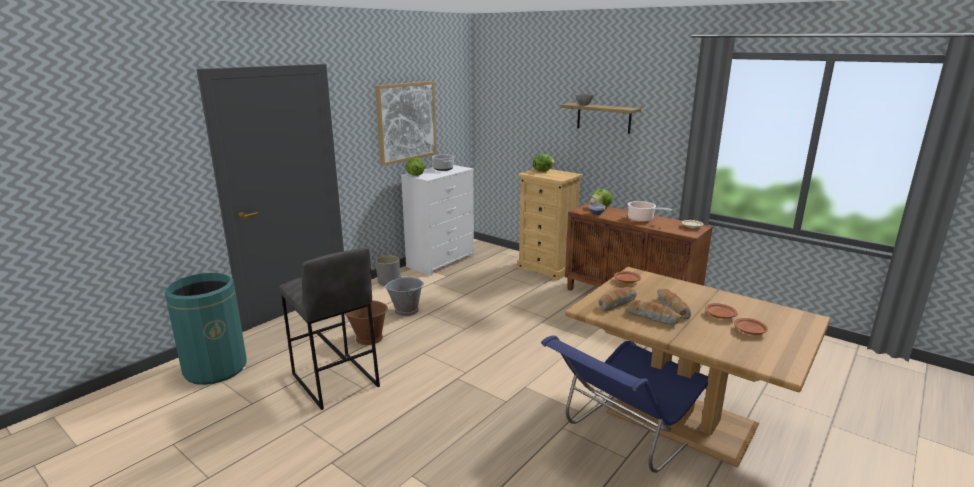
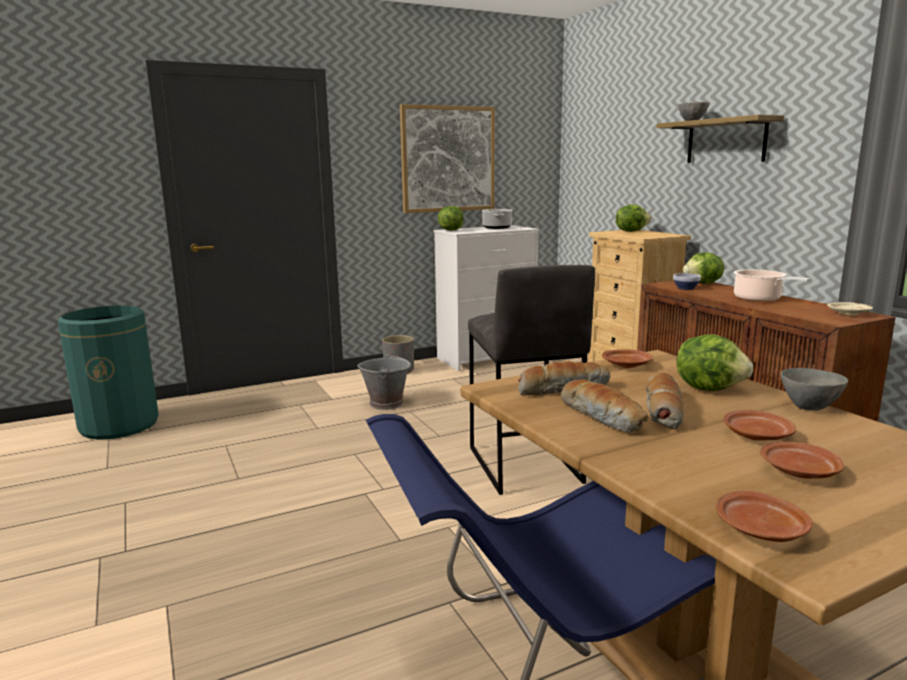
camera: 25 degrees right, 5 degrees down
(334, 381) = (217, 463): grey stool -> grey stool (523, 465)
(369, 338) = (309, 425): brown bucket -> none
(677, 290) = (709, 388): none -> lettuce
(724, 294) = (809, 407): none -> grey bowl
(761, 362) = (761, 530): none -> brown plate

